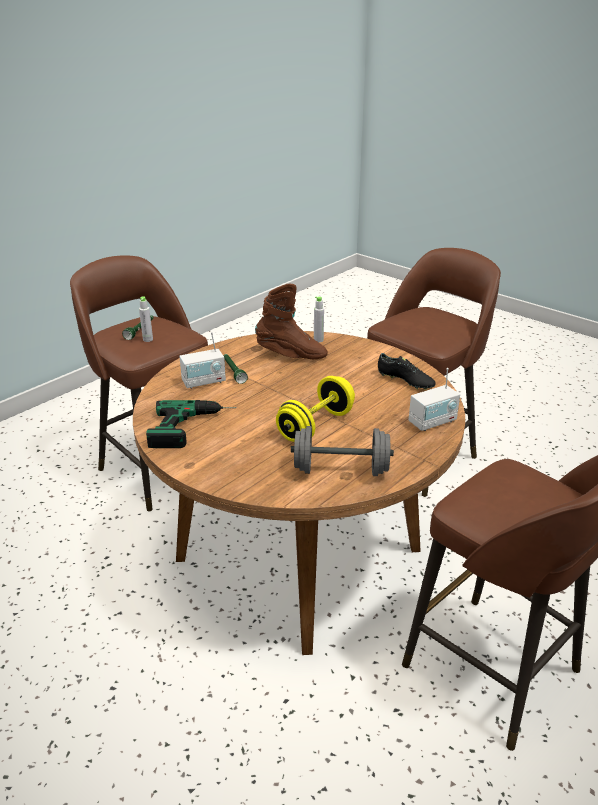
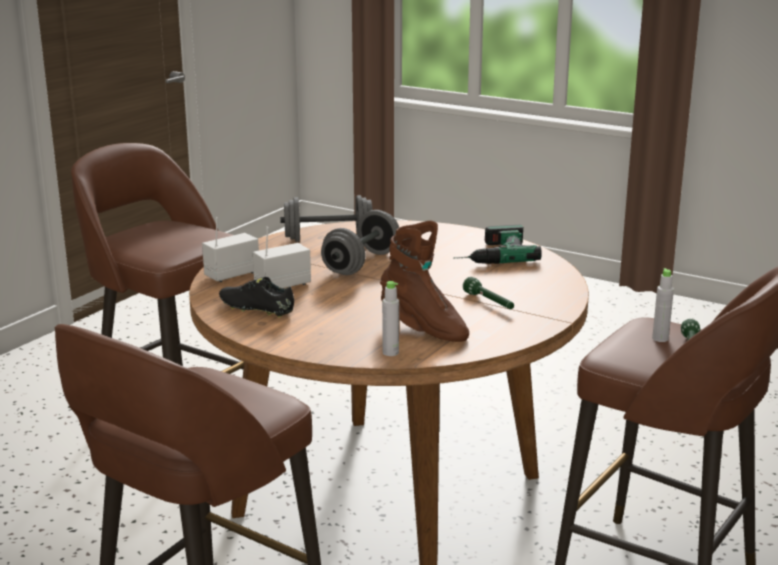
camera: 170 degrees right, 10 degrees down
(204, 382) = (518, 290): radio -> radio (282, 285)
(291, 355) = (423, 328): brown boot -> brown boot turned 135 degrees counterclockwise
(316, 426) = (361, 263): yellow dumbbell -> grey dumbbell

